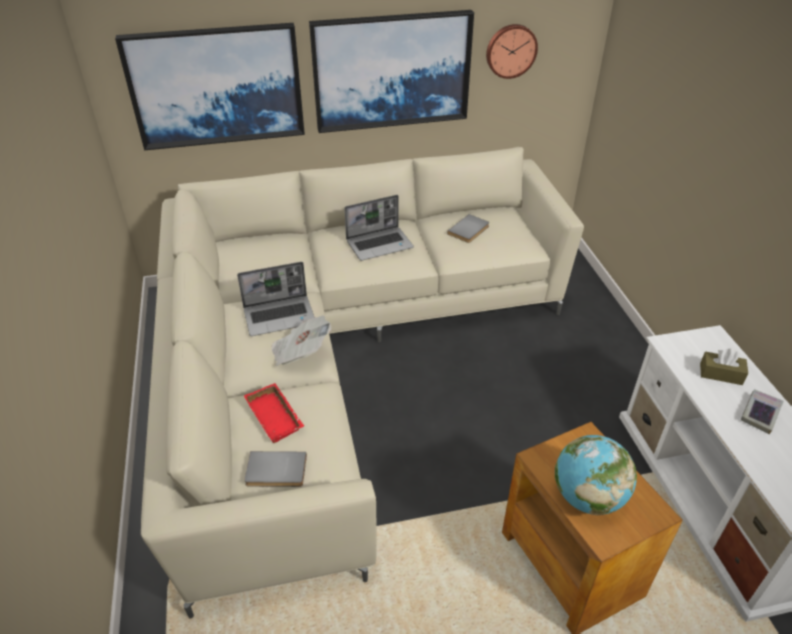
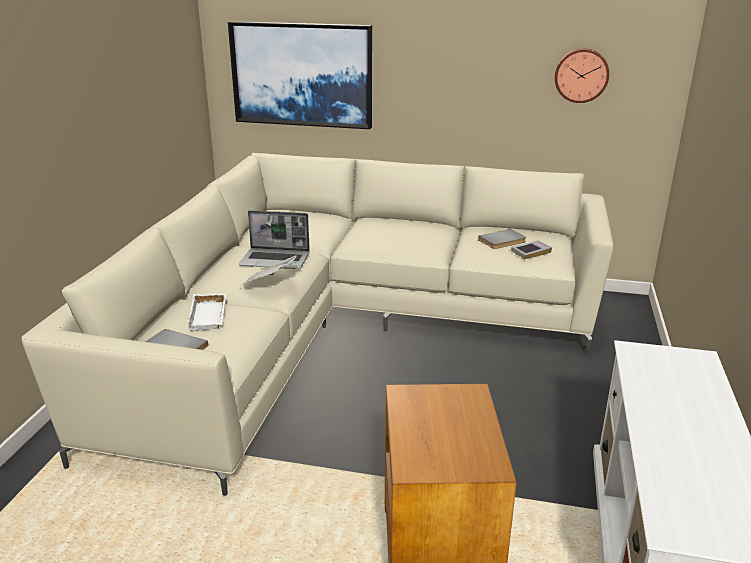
camera: 25 degrees right, 15 degrees down
(276, 416) = (210, 316): red tray -> white tray
(380, 244) = (407, 235): laptop -> none
(391, 71) = (458, 81): picture -> none
(587, 497) = (426, 434): globe -> none
(721, 374) = (678, 387): brown tissue box -> none
(760, 413) = (699, 429): book -> book (531, 252)

